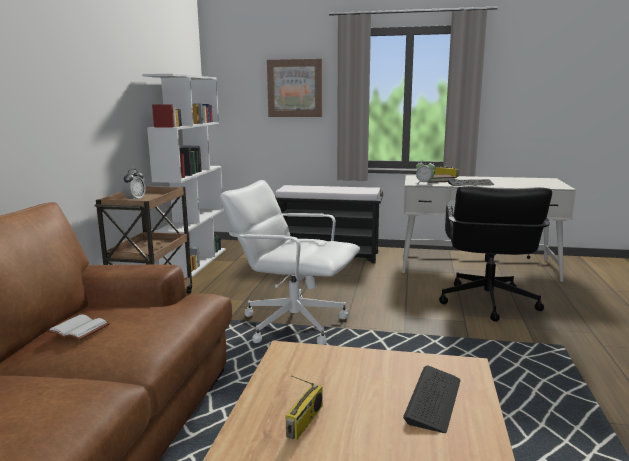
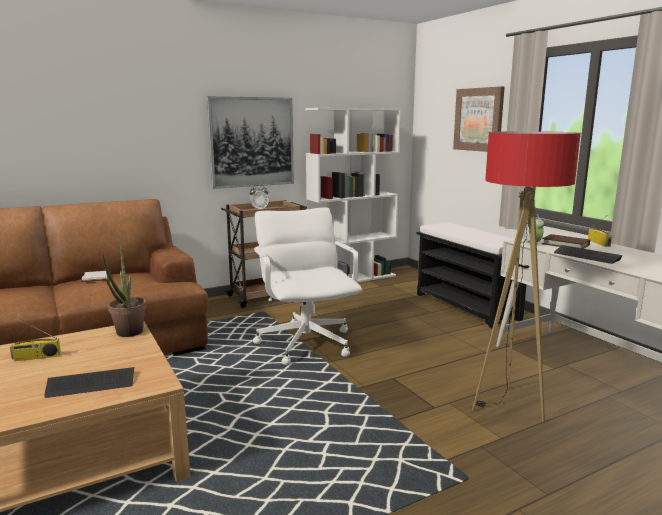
camera: 50 degrees right, 0 degrees up
(103, 116) = (251, 142): none -> picture
(307, 356) = (127, 334): none -> potted plant
(487, 302) = (507, 406): black office chair -> floor lamp

